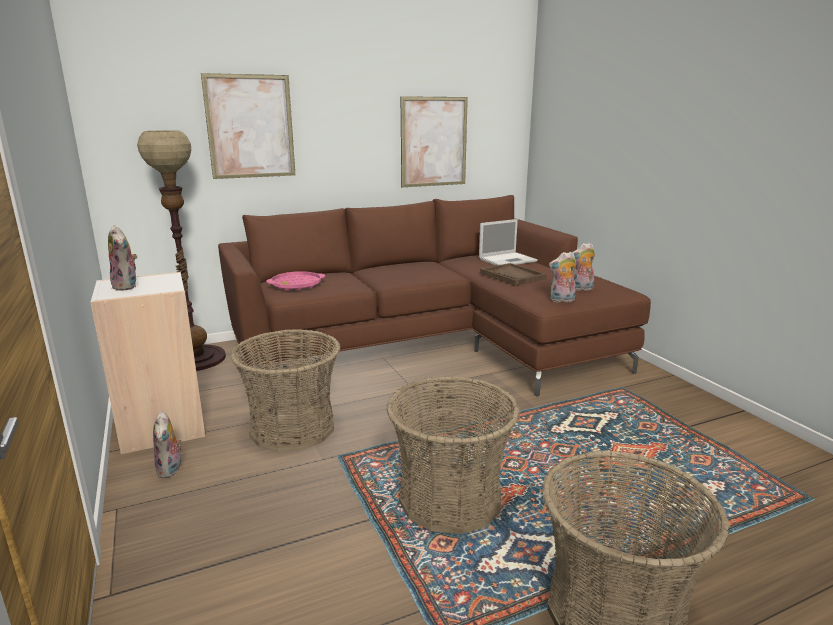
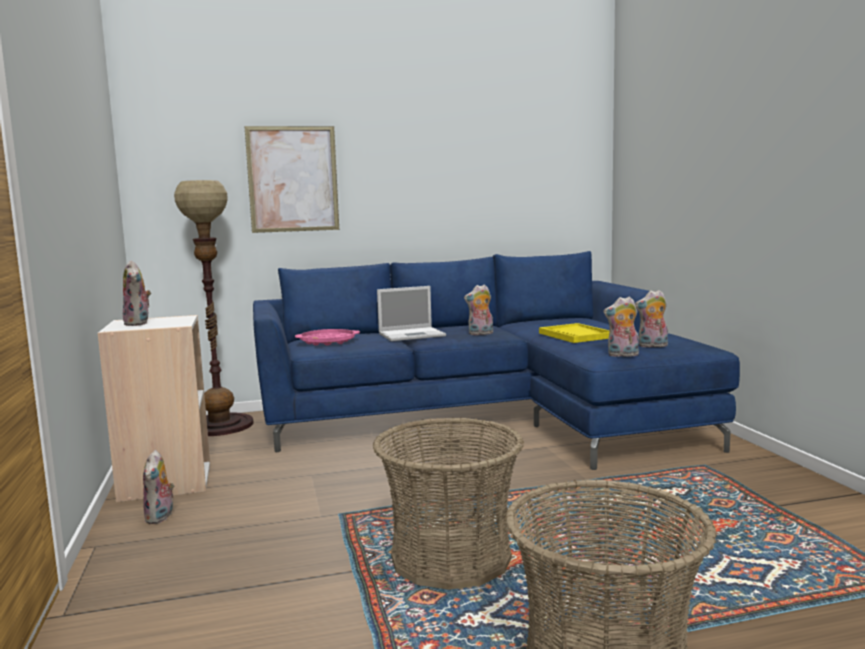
camera: 10 degrees right, 10 degrees down
(292, 428) = (299, 488): basket -> none
(429, 274) = (480, 334): none -> plush toy
(434, 142) = (496, 194): picture -> none
(436, 342) = (492, 417): brown sofa -> blue sofa
(508, 260) = (580, 322): laptop -> laptop (413, 334)
(512, 276) = (576, 335): brown tray -> yellow tray

